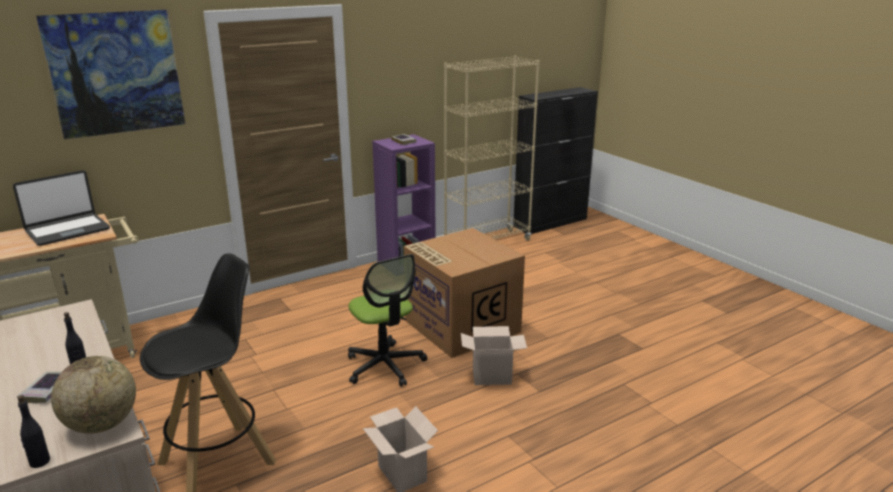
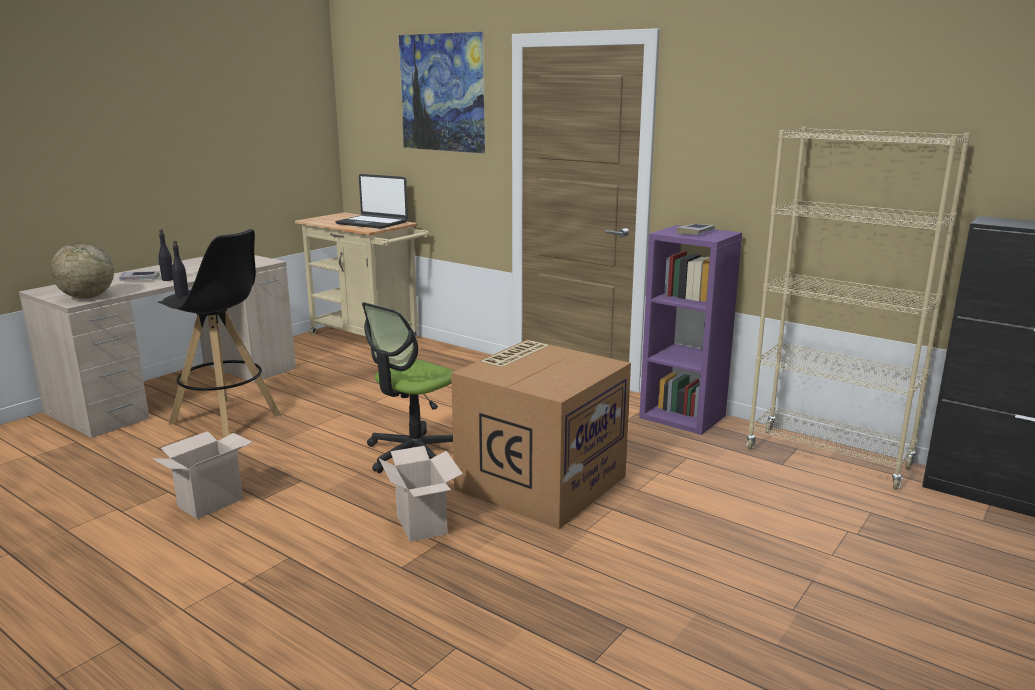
camera: 70 degrees right, 5 degrees down
(39, 462) = (46, 294): black bottle -> black bottle (182, 294)

